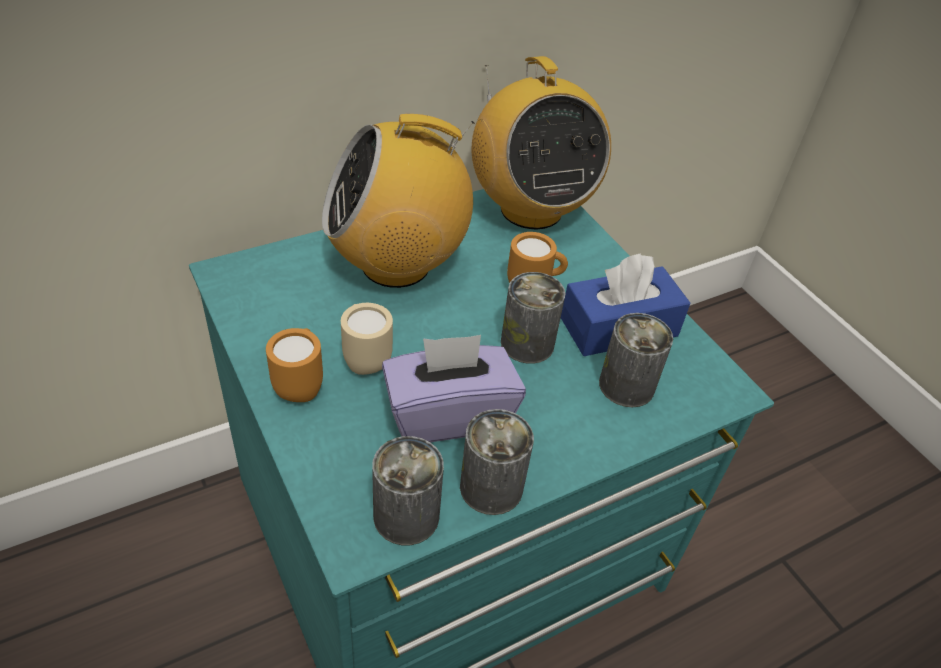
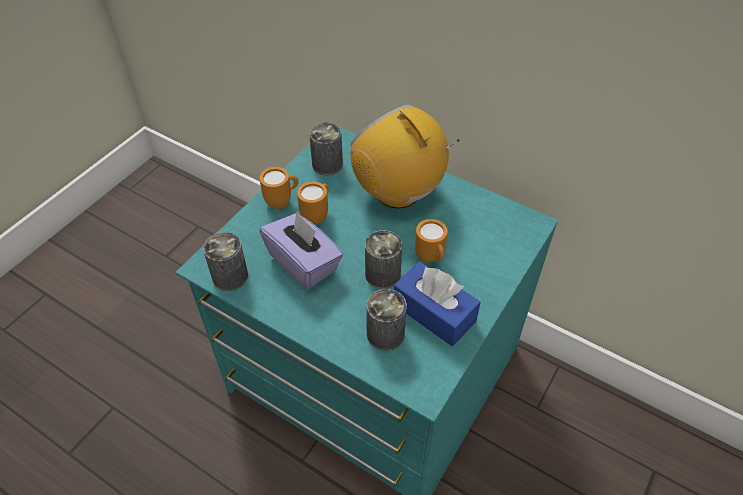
camera: 65 degrees right, 5 degrees up
(365, 359) = (317, 215): beige mug -> orange mug
(491, 487) = (267, 301): can -> can (327, 164)
(530, 209) = (507, 226): radio -> none

